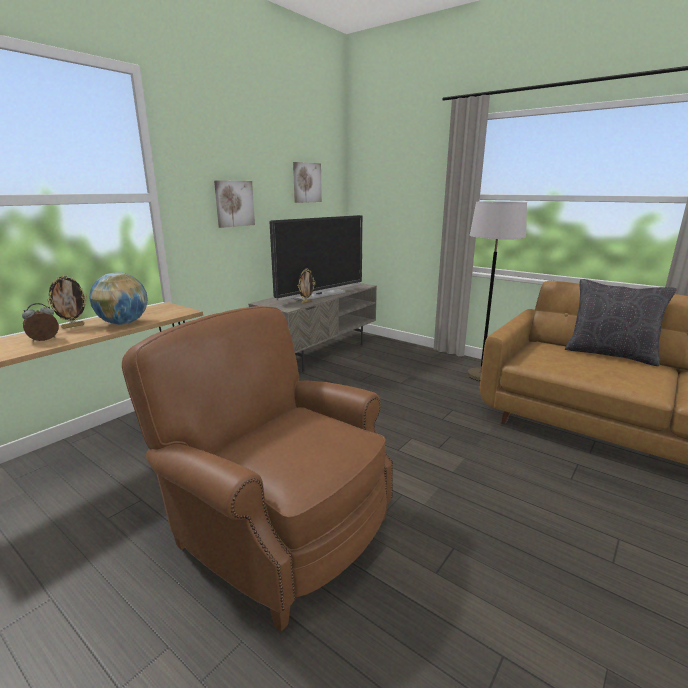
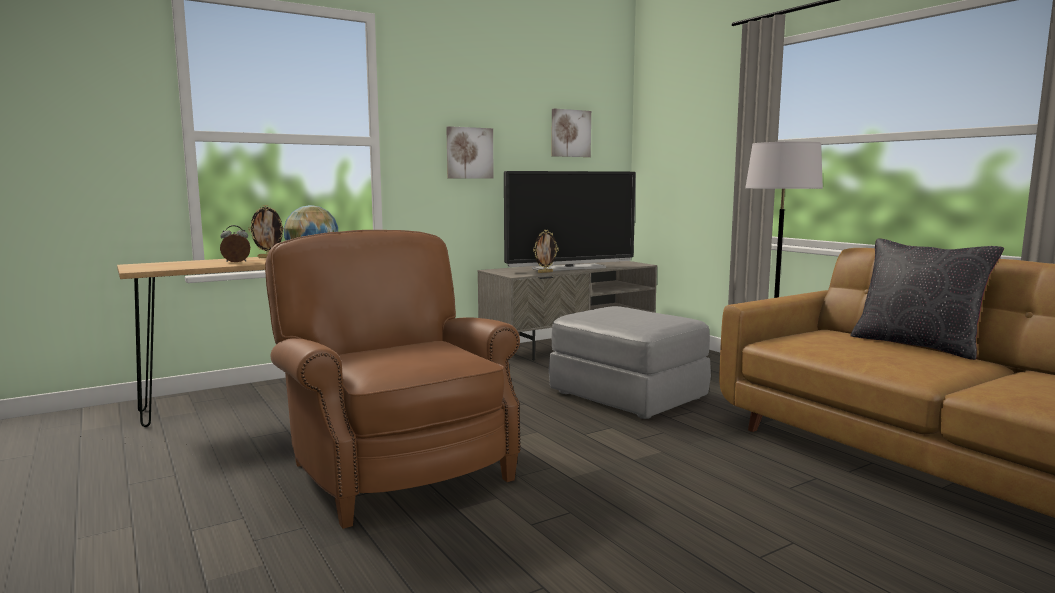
camera: 20 degrees right, 10 degrees down
(397, 401) = (626, 395): none -> grey ottoman

